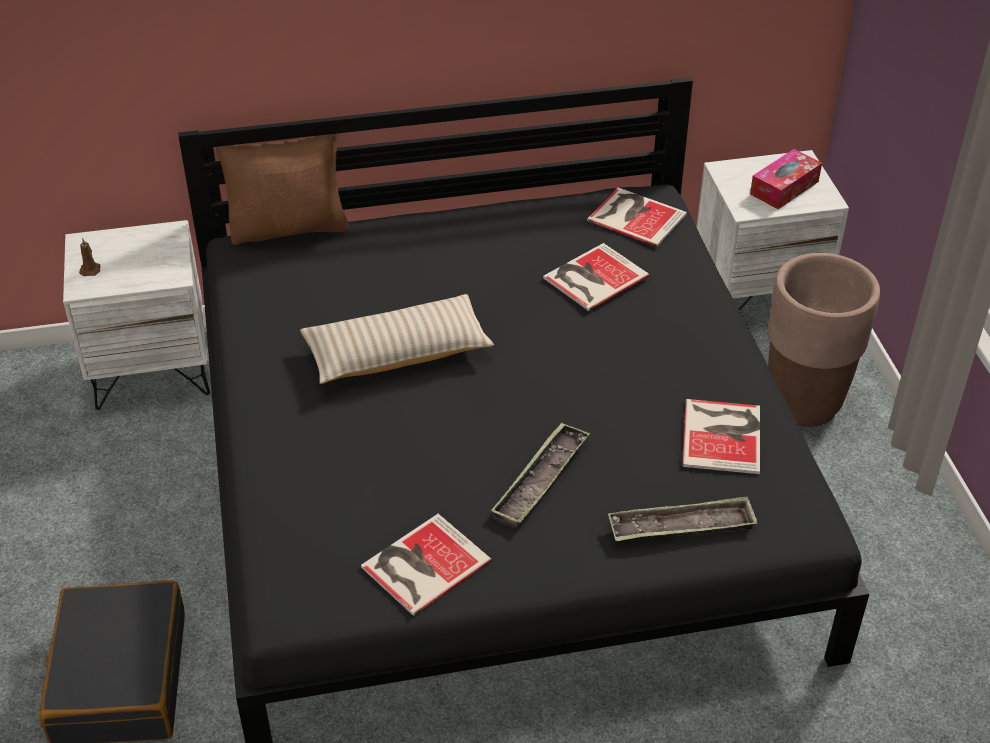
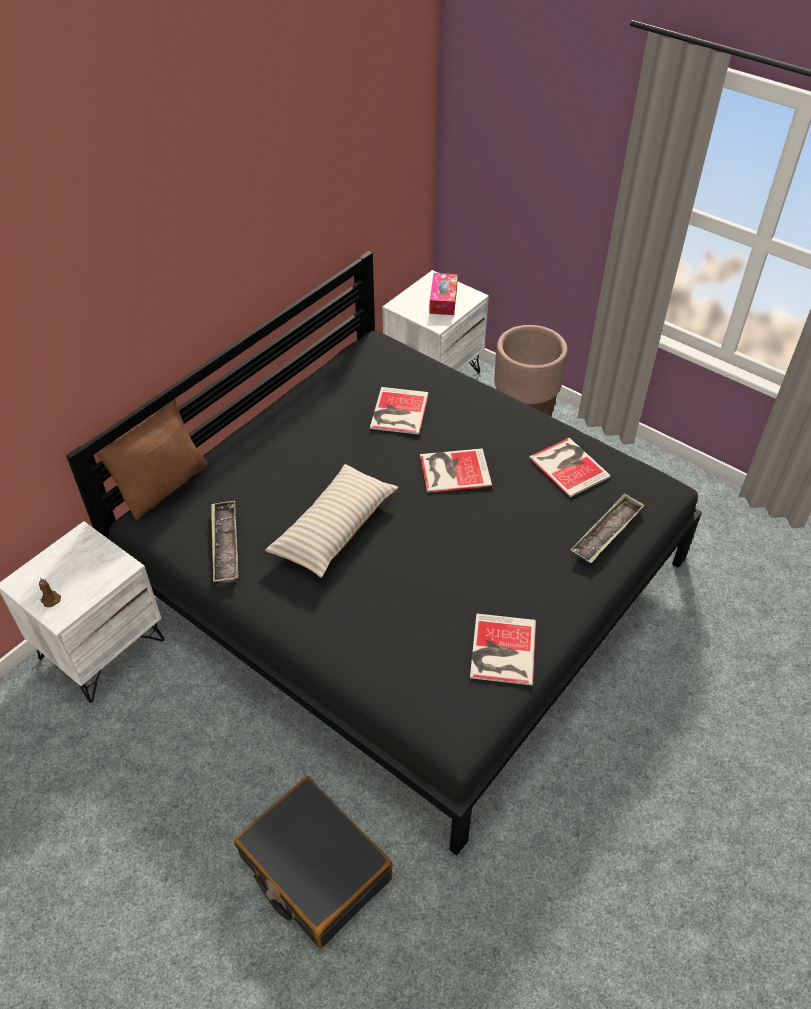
camera: 40 degrees left, 5 degrees up
(541, 479) = (506, 554): tray -> tray (225, 545)
(635, 216) = (378, 360): book -> book (453, 470)

